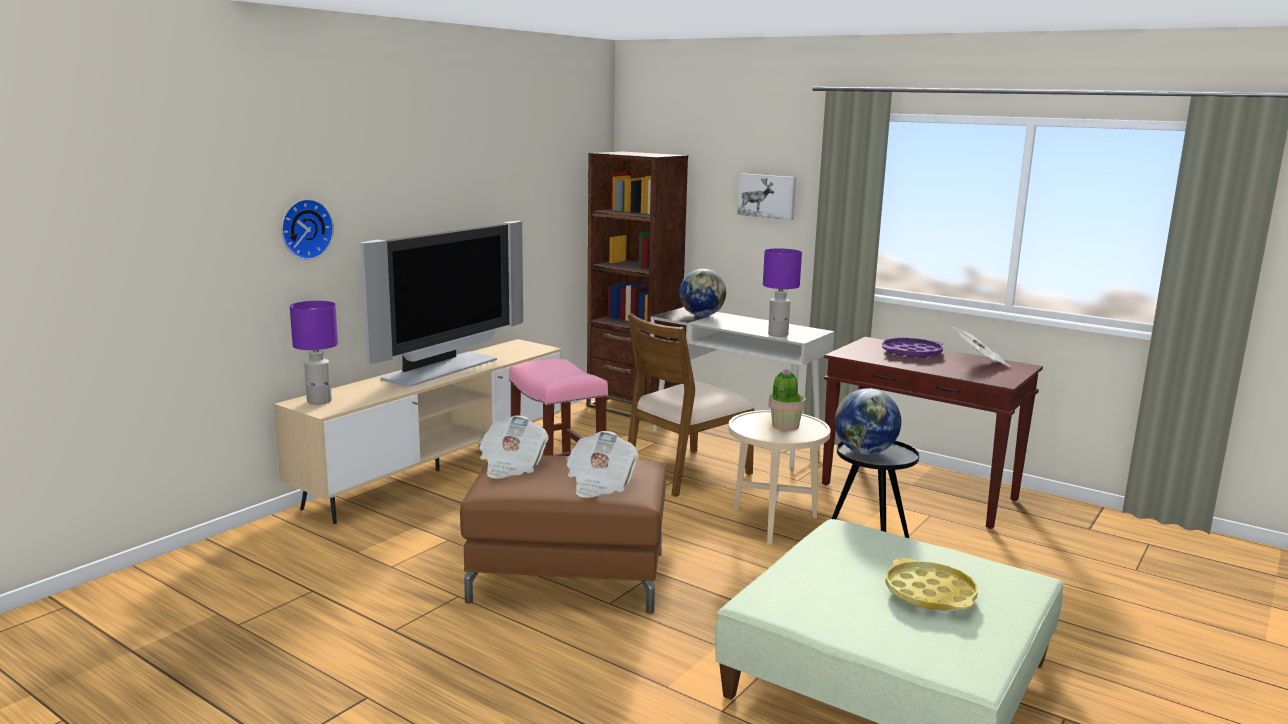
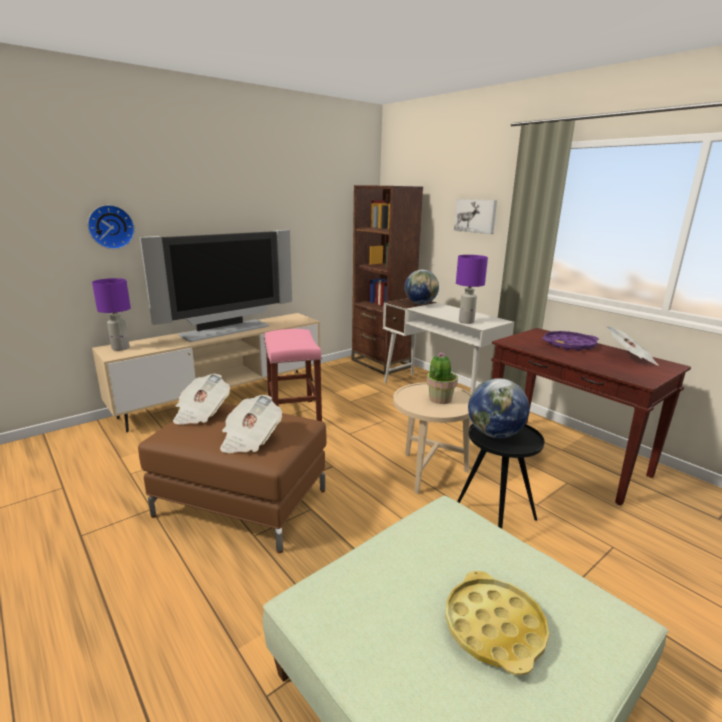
camera: 15 degrees right, 5 degrees up
(686, 473) = (387, 418): brown chair -> none

